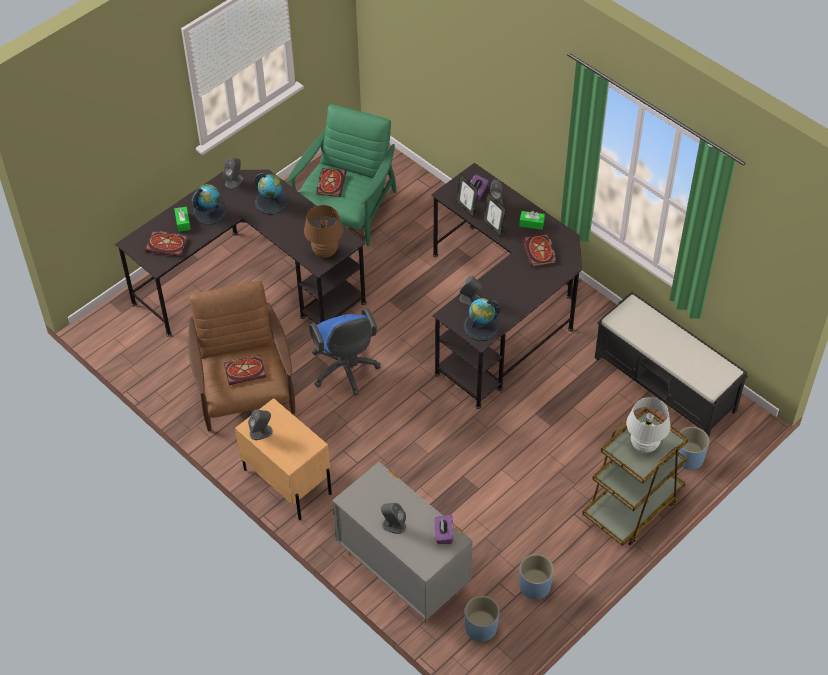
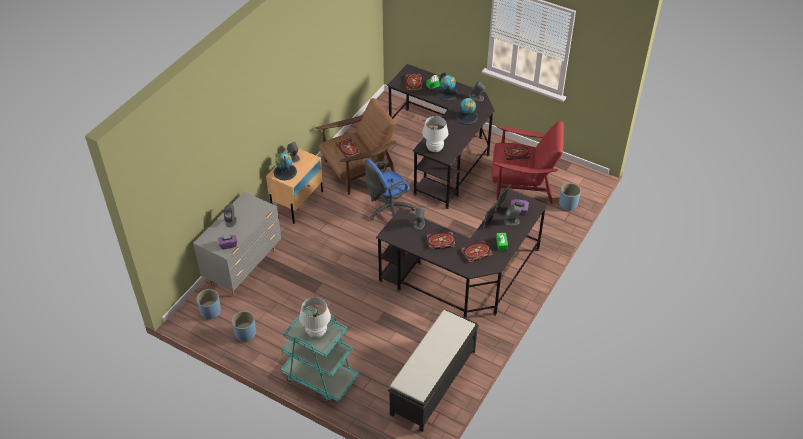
camera: 75 degrees right, 5 degrees down
(325, 251) = (434, 149): brown table lamp -> white table lamp
(346, 211) = (522, 183): green armchair -> red armchair
(481, 326) = (397, 233): globe -> globe (285, 172)
(510, 284) = (440, 242): none -> book
(632, 506) = (320, 377): brown cart -> turquoise cart
(688, 458) = (369, 406): blue planter -> blue planter (568, 204)

